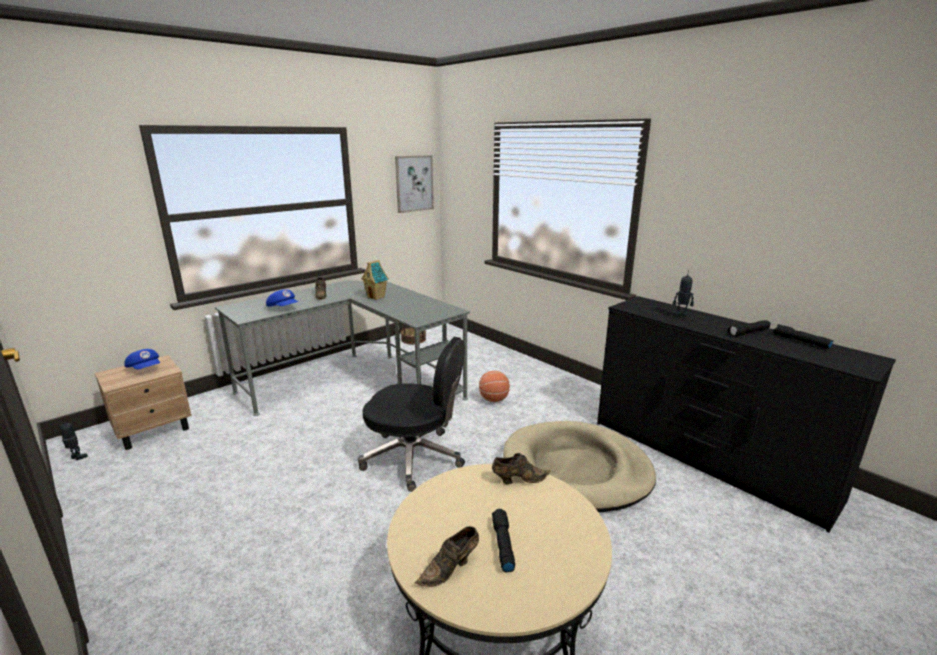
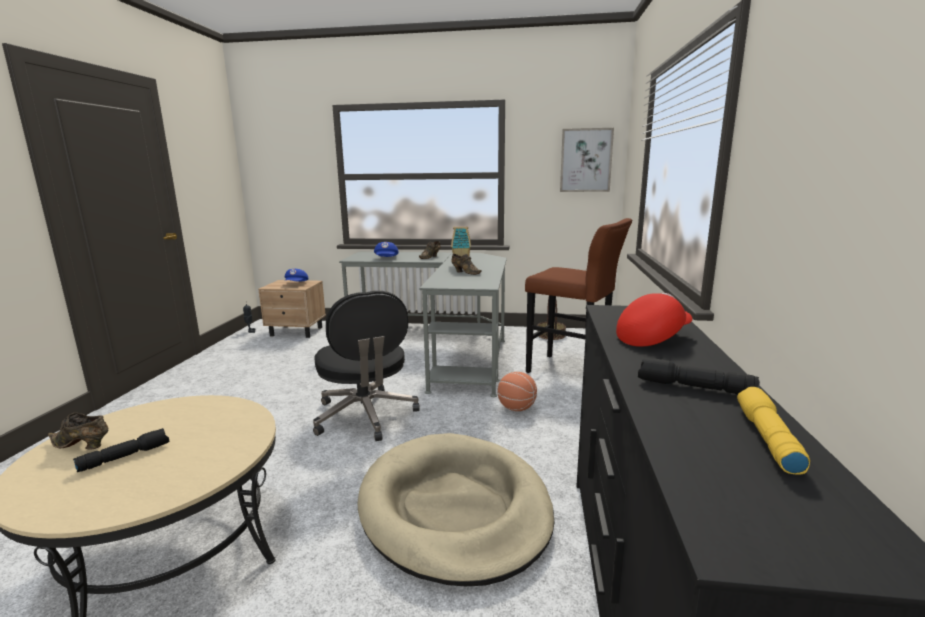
camera: 50 degrees right, 5 degrees down
(477, 361) = (572, 372): none -> brown stool
(518, 480) = (246, 430): brown shoe -> brown shoe (465, 272)
(680, 316) = (652, 337): toy robot -> red cap
(800, 341) = (766, 438): black flashlight -> yellow flashlight

